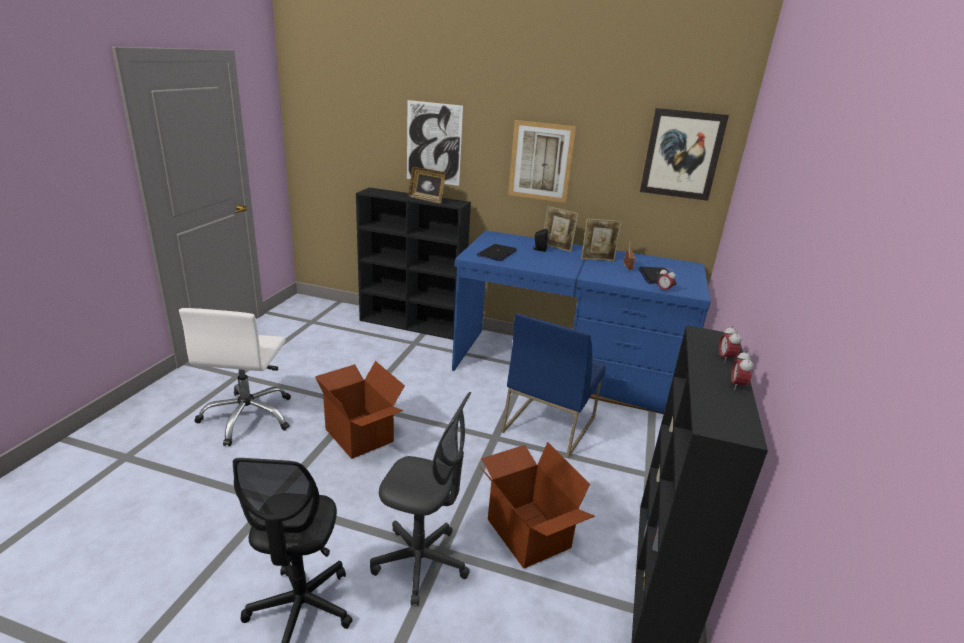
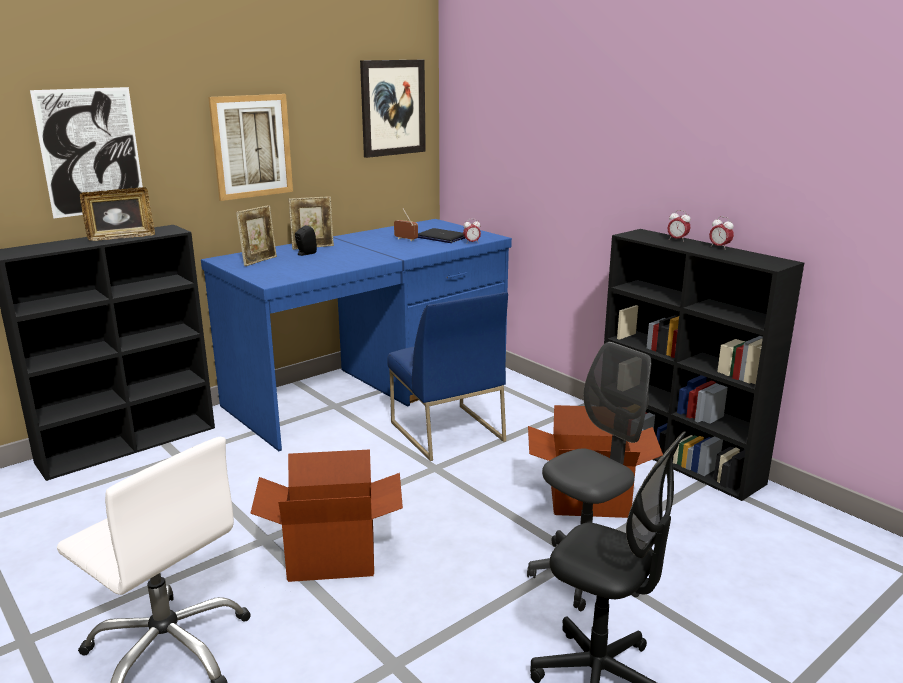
camera: 55 degrees left, 5 degrees down
(497, 253) = (284, 270): laptop -> none
(597, 259) = (370, 242): picture frame -> picture frame (259, 261)

